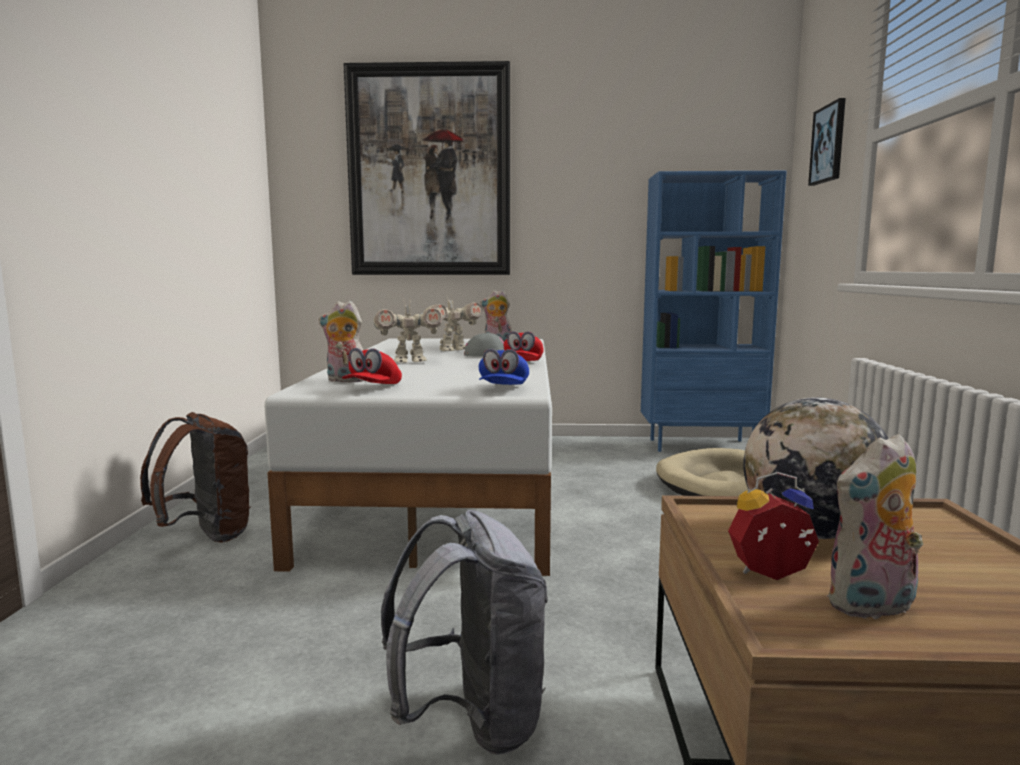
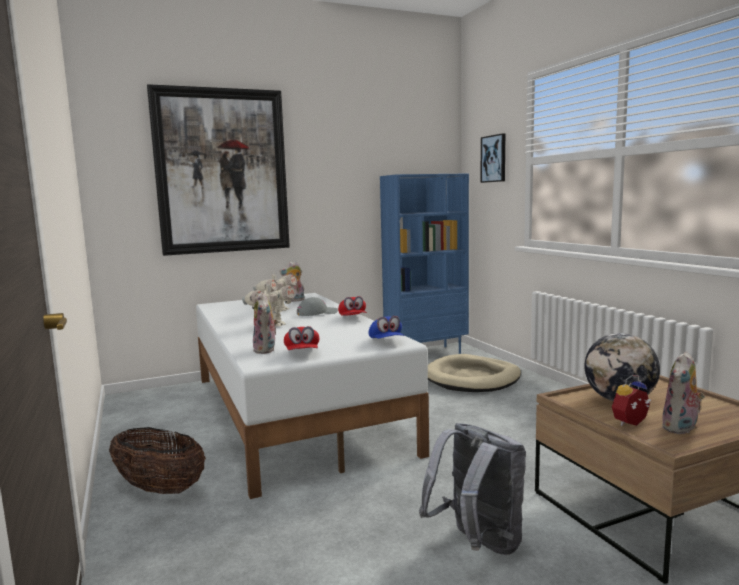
camera: 25 degrees left, 0 degrees up
(206, 536) = (159, 489): brown backpack -> basket
(345, 381) = (266, 350): plush toy -> plush toy turned 90 degrees counterclockwise

